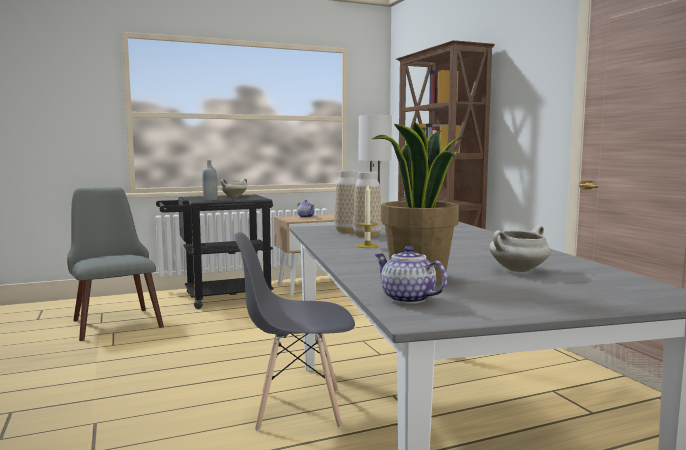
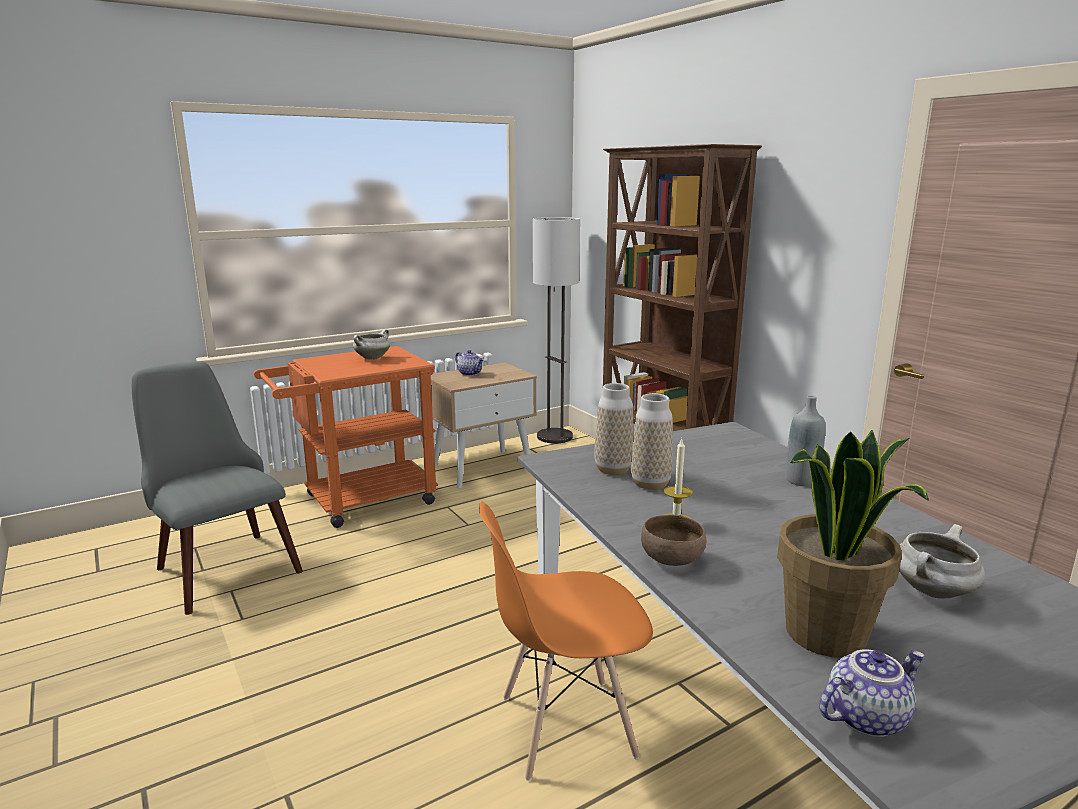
camera: 10 degrees left, 10 degrees up
(210, 199) = (342, 369): grey bottle -> grey bottle (801, 480)
(219, 298) = (359, 501): black cart -> orange cart
(298, 409) = (566, 727): grey chair -> orange chair
(347, 255) = (672, 559): none -> brown bowl
(406, 299) = (865, 716): teapot -> teapot turned 120 degrees clockwise

